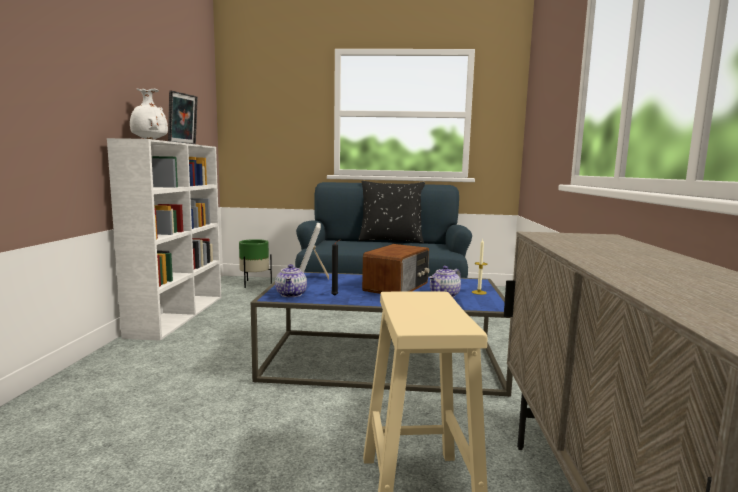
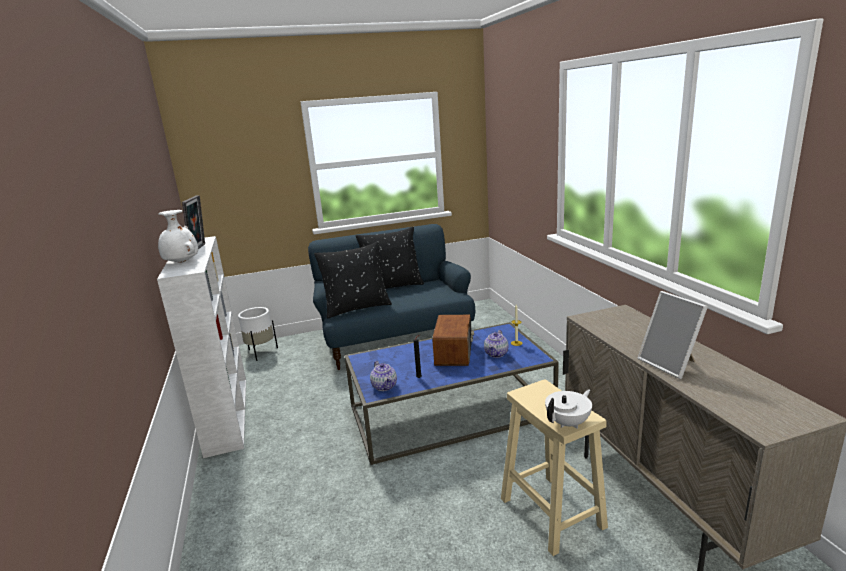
camera: 20 degrees left, 10 degrees up
(254, 284) = (261, 352): green planter -> white planter
(311, 278) = (376, 359): picture frame -> picture frame (670, 364)
(338, 246) = (357, 308): none -> black pillow
(423, 325) = (568, 423): none -> white teapot

